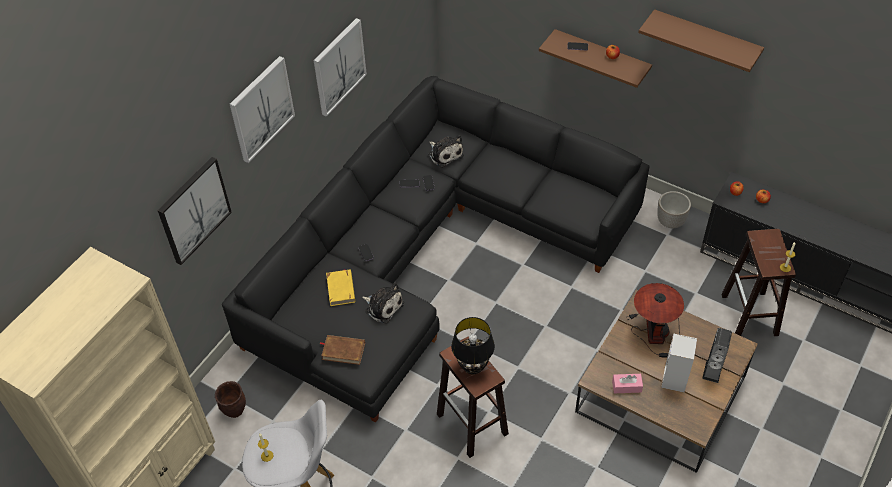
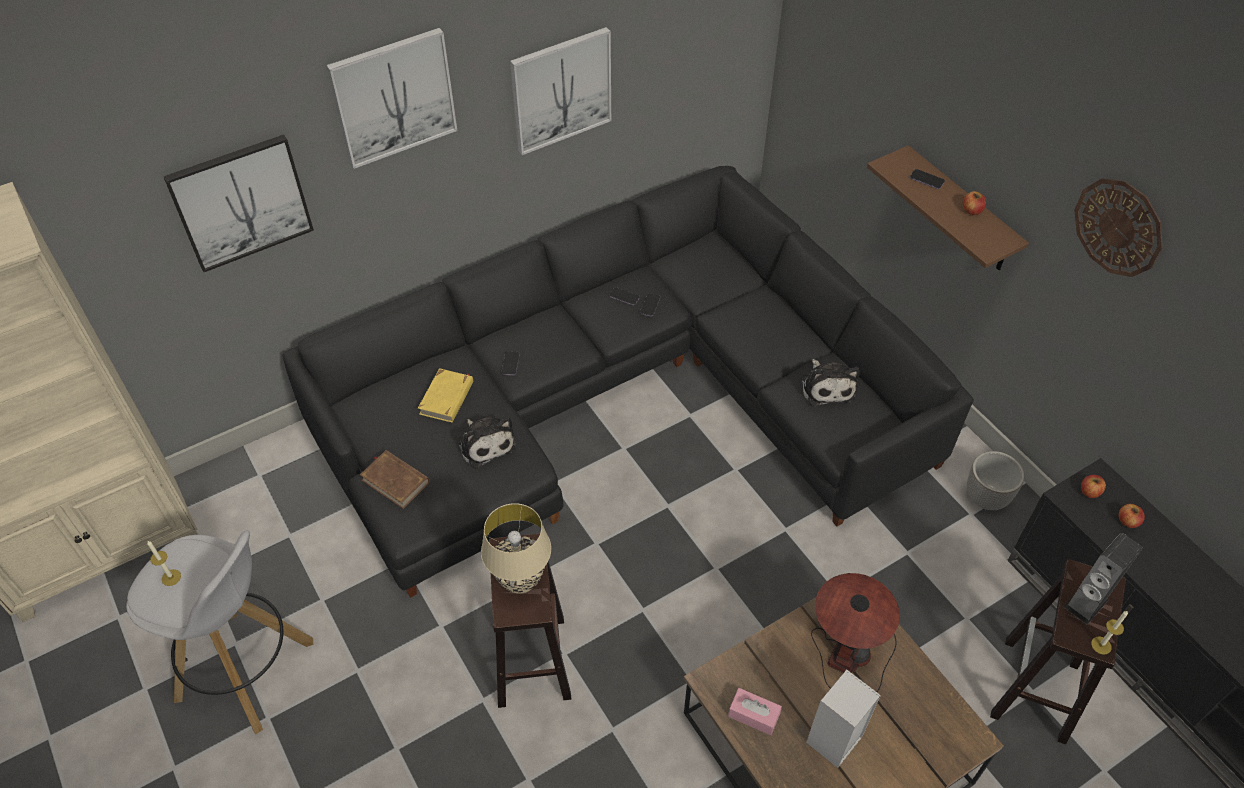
camera: 25 degrees right, 0 degrees up
(234, 410) = (255, 501): brown planter -> none
(445, 154) = (696, 276): plush toy -> plush toy (827, 387)
(473, 367) = (521, 581): black table lamp -> beige table lamp
(705, 41) = (1118, 227): brown shelf -> wall clock
(712, 371) = (902, 755): speaker -> speaker (1086, 603)

